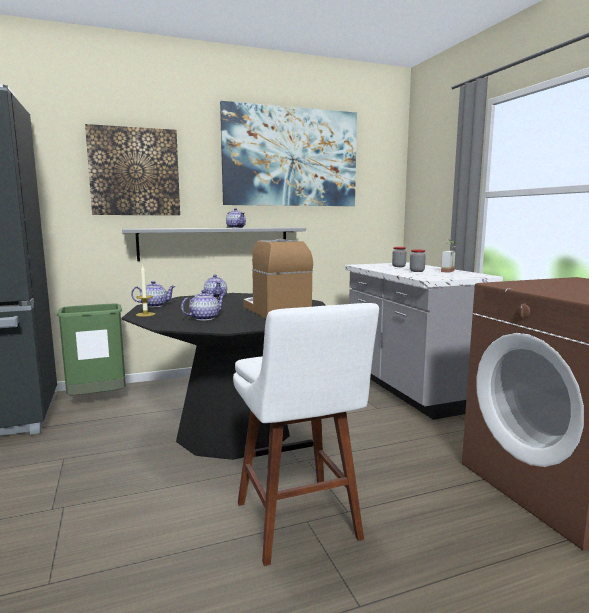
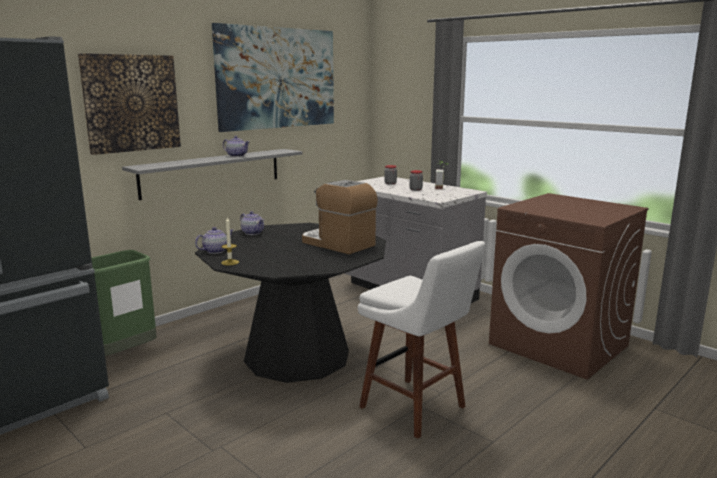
camera: 25 degrees left, 5 degrees up
(204, 318) = (292, 259): teapot -> none

